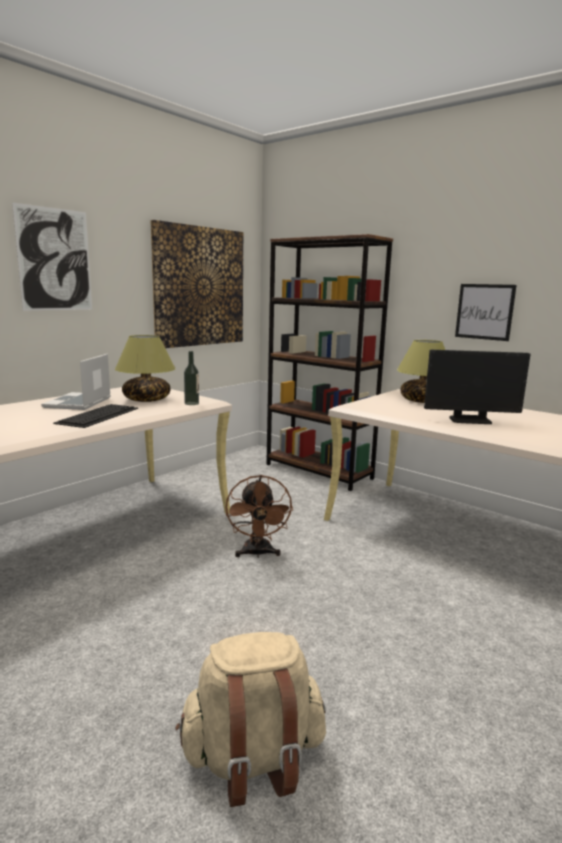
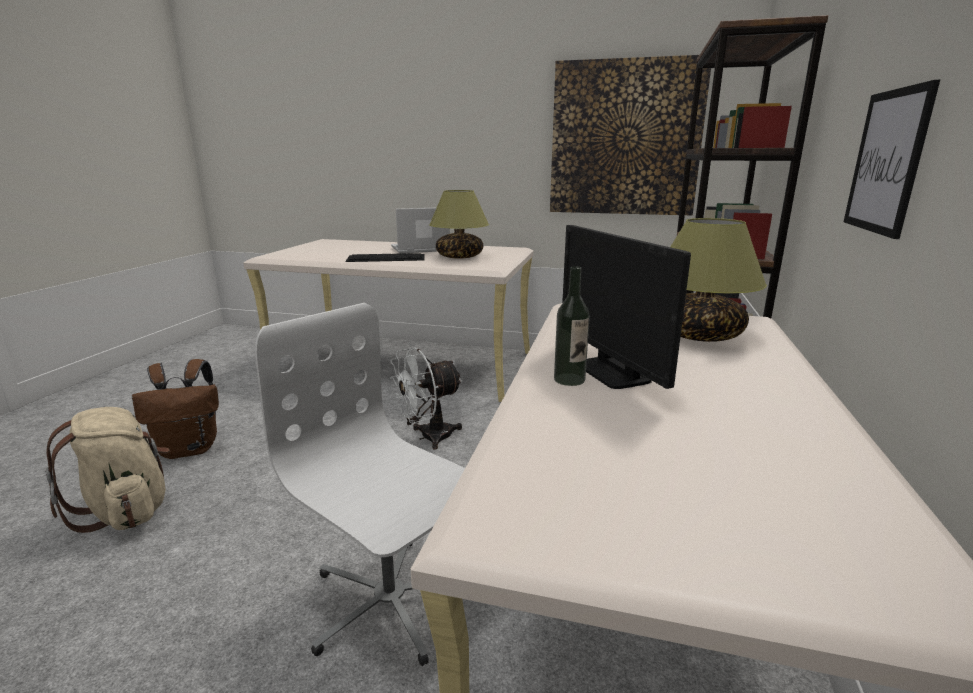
camera: 65 degrees right, 5 degrees up
(55, 260) = (447, 117): picture -> none
(136, 703) = (190, 449): none -> brown backpack
(191, 403) = (468, 266): bottle -> bottle (569, 379)
(257, 553) = (428, 437): brown fan -> white fan
(453, 608) = (389, 601): none -> white office chair

